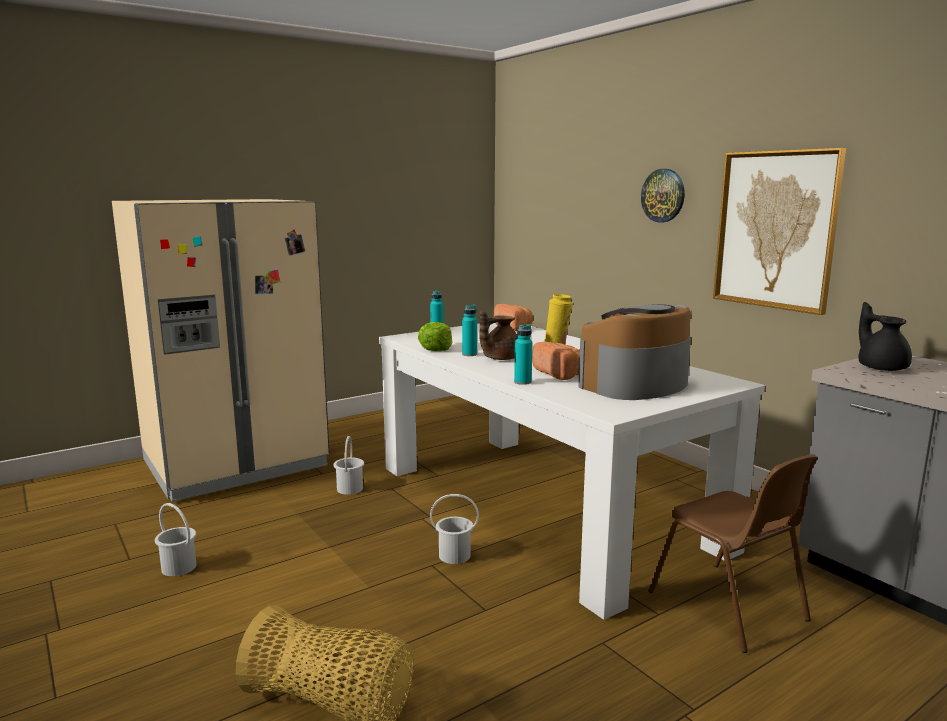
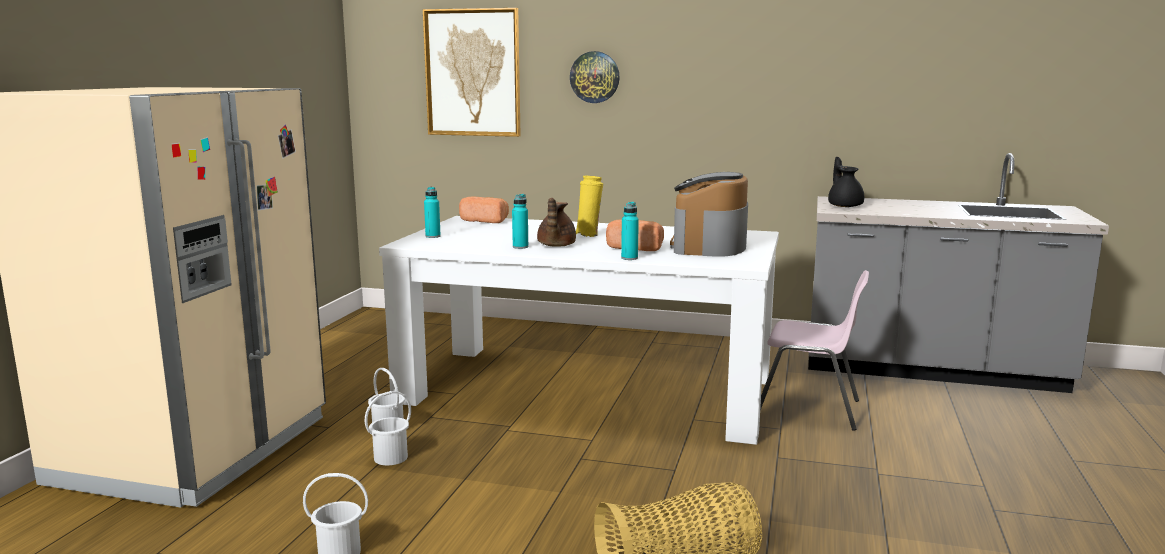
camera: 40 degrees left, 0 degrees up
(436, 349) = (475, 247): lettuce -> none
(454, 555) = (585, 445): white bucket -> white bucket (390, 457)
(728, 607) = (809, 409): brown chair -> pink chair
(775, 230) = (715, 106): picture -> picture (473, 73)
(881, 367) = (844, 205): black teapot -> black teapot turned 45 degrees clockwise

